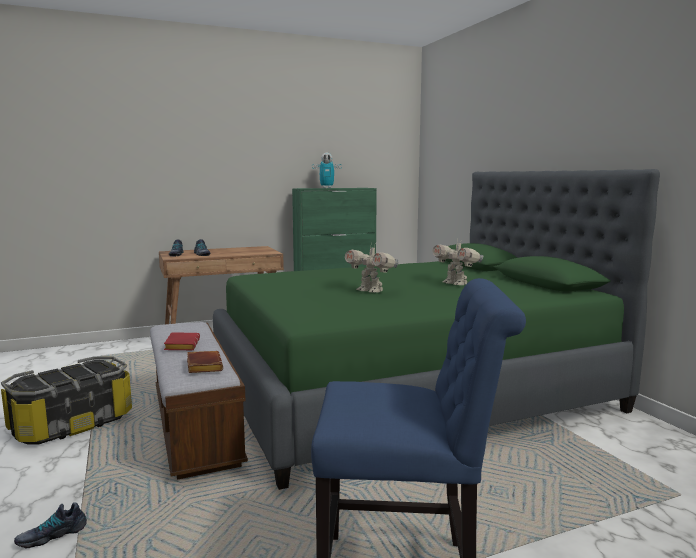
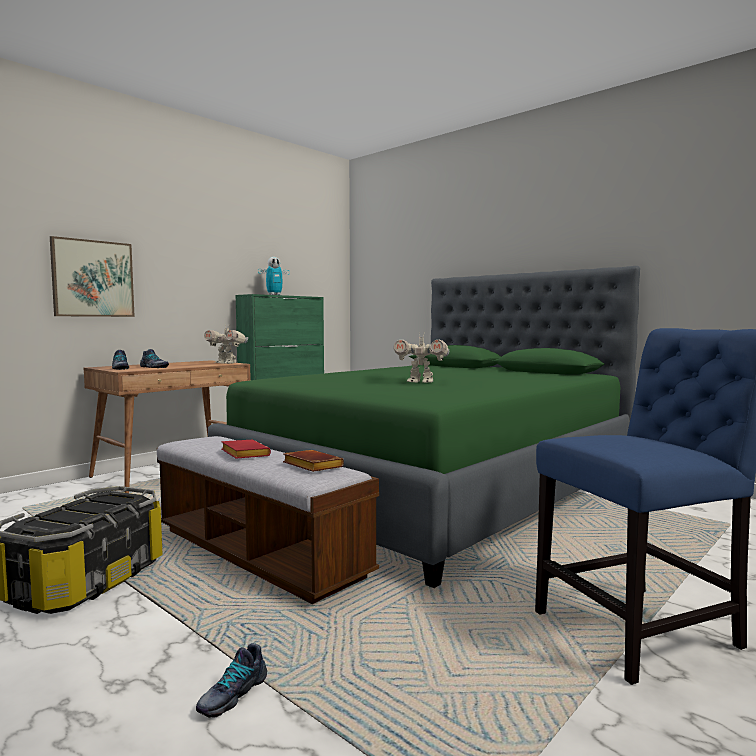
camera: 25 degrees left, 5 degrees down
(167, 180) = (93, 278): none -> picture
(456, 284) = (478, 375): toy robot -> toy robot (226, 363)

